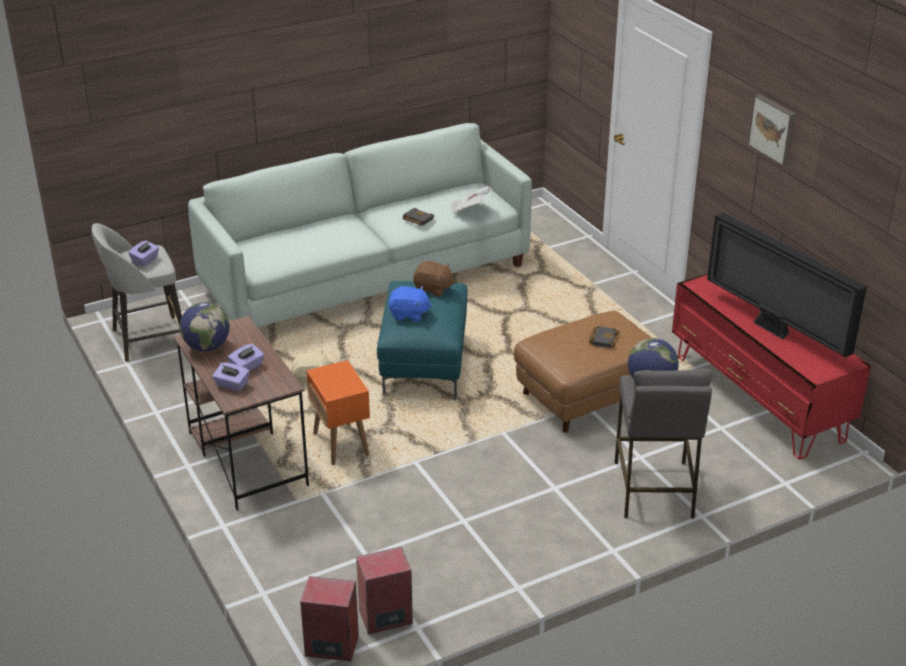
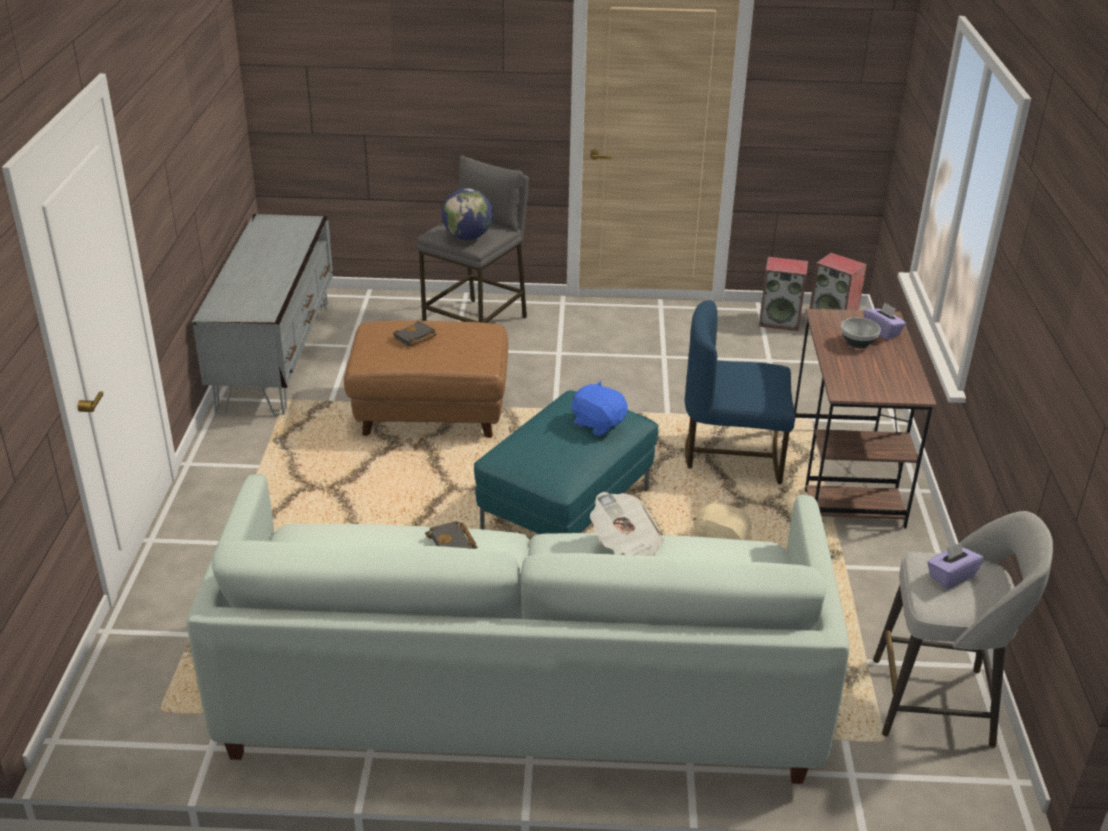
camera: 150 degrees left, 0 degrees up
(207, 347) = (897, 378): globe -> none
(247, 367) = (857, 343): purple tissue box -> bowl
(341, 445) = (733, 454): orange side table -> blue chair
(433, 289) = (535, 448): brown plush toy -> none
(469, 209) = (354, 534): newspaper -> newspaper (626, 545)
(757, 398) = (277, 355): red tv stand -> grey tv stand
(773, 129) = (168, 105): picture -> none
(773, 330) = (275, 257): television -> none

